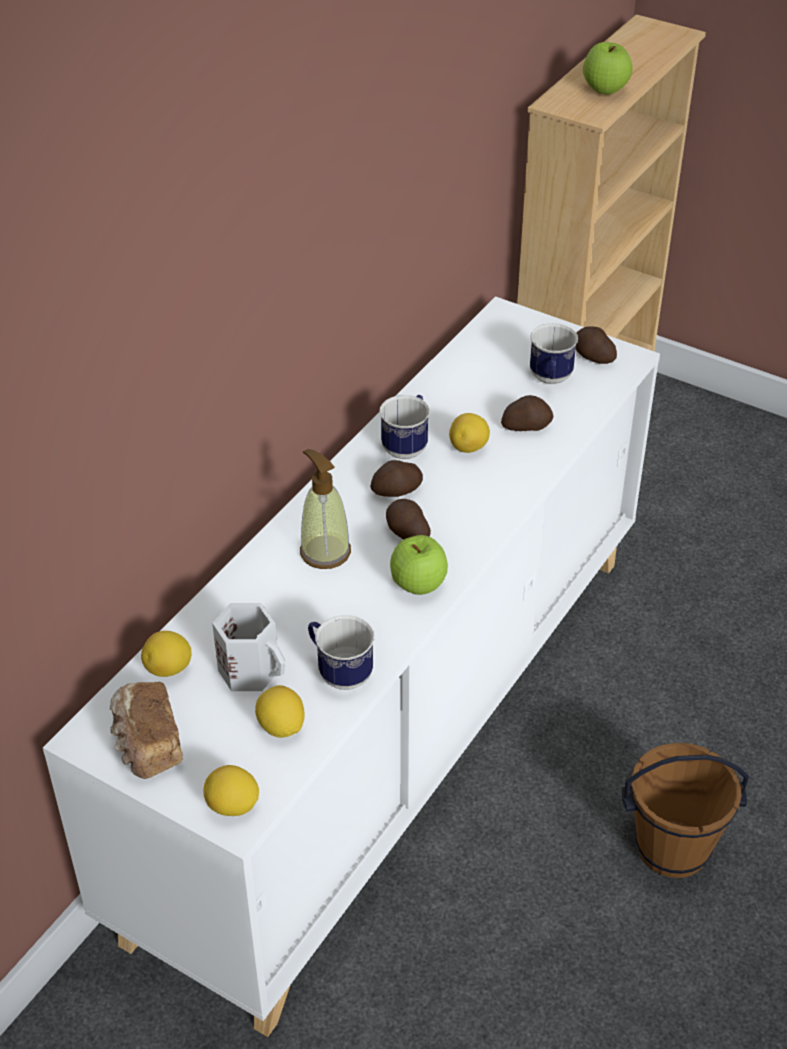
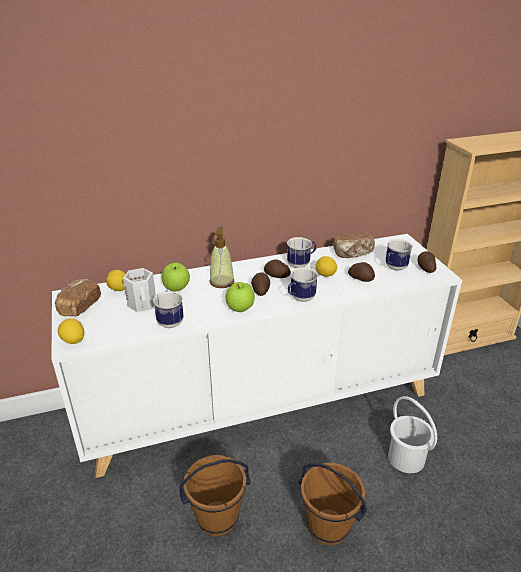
camera: 40 degrees right, 10 degrees down
(281, 727) = (125, 326): lemon -> none
(462, 382) = (353, 254): none -> bread
(484, 515) = (300, 299): none -> mug
(519, 948) = (217, 517): none -> brown bucket
(605, 90) = (492, 143): apple -> apple (176, 288)
(677, 681) = (406, 457): none -> white bucket

